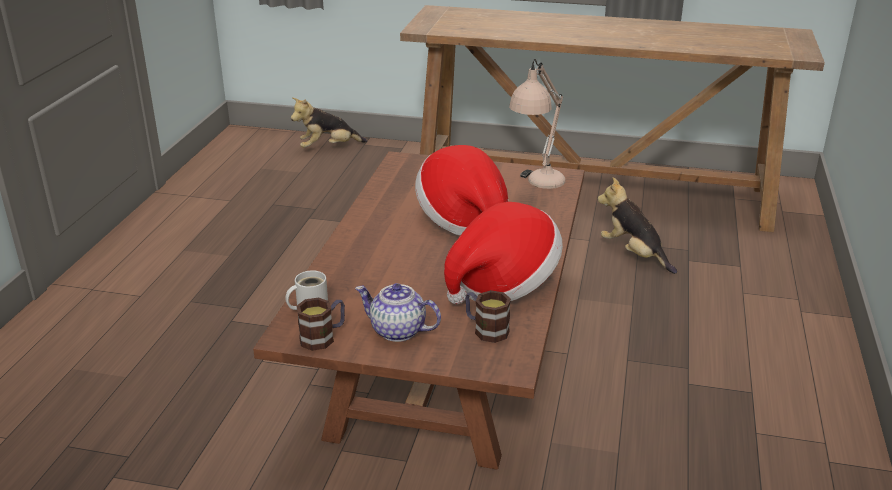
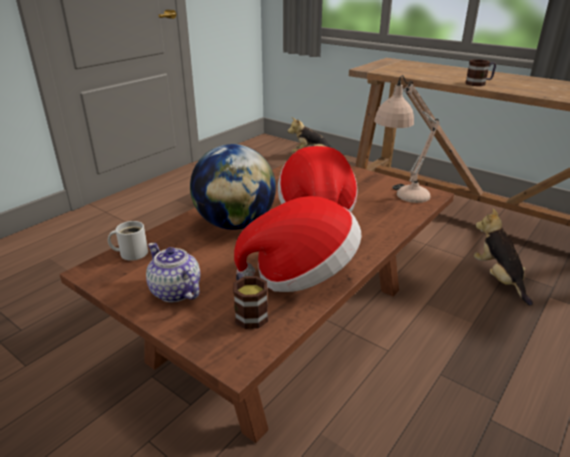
camera: 25 degrees right, 0 degrees up
(323, 337) = (115, 279): mug -> mug (479, 83)
(390, 252) = (235, 224): none -> globe

